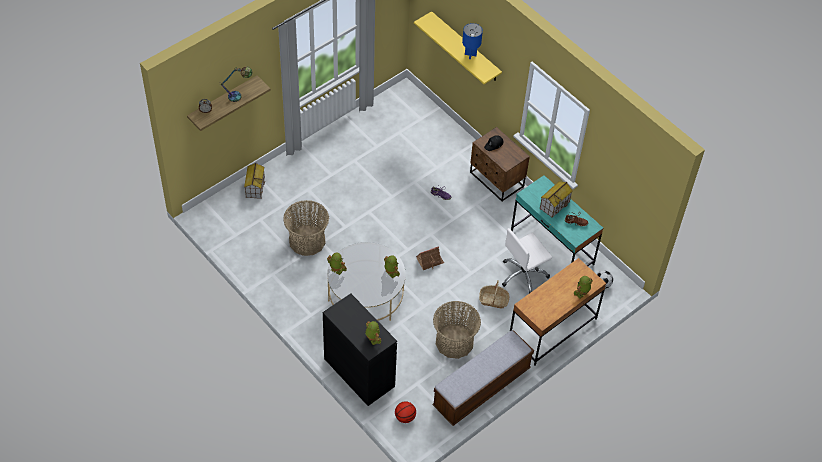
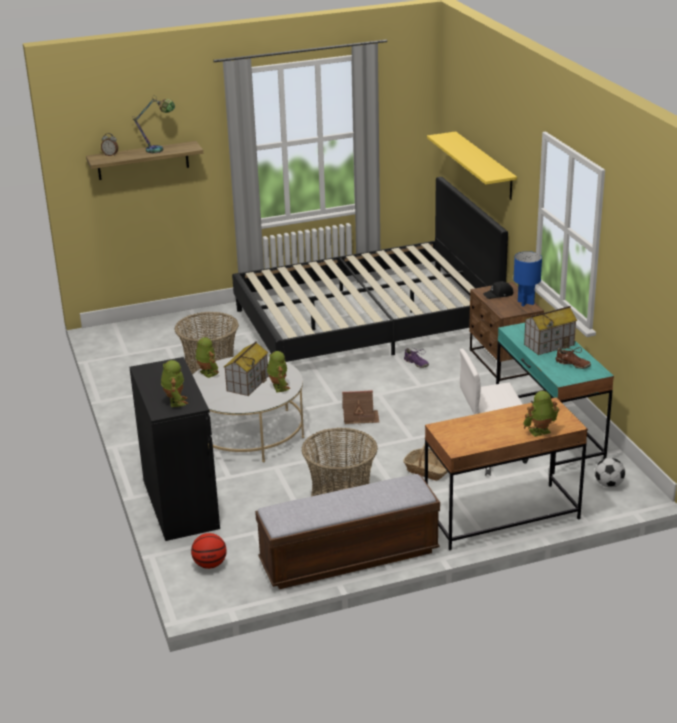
camera: 25 degrees right, 25 degrees down
(255, 187) = (183, 321): toy house -> toy house (247, 383)
(386, 158) = (366, 323): none -> black bed
(470, 54) = (483, 161): blue table lamp -> blue table lamp (526, 302)

